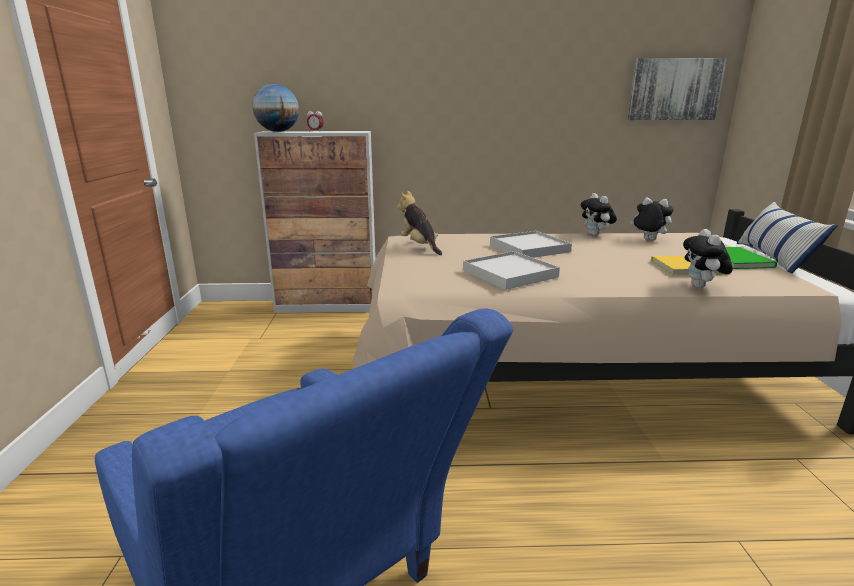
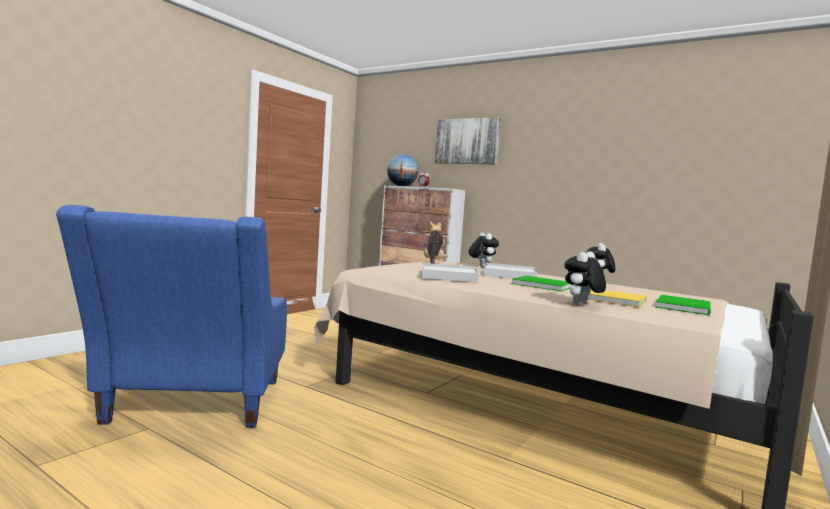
camera: 35 degrees right, 15 degrees down
(597, 260) = (541, 285): none -> green book
(648, 240) = (640, 291): plush toy -> plush toy (481, 267)
(674, 89) = (751, 163): picture -> picture (467, 141)
(774, 258) = (748, 318): pillow -> none

